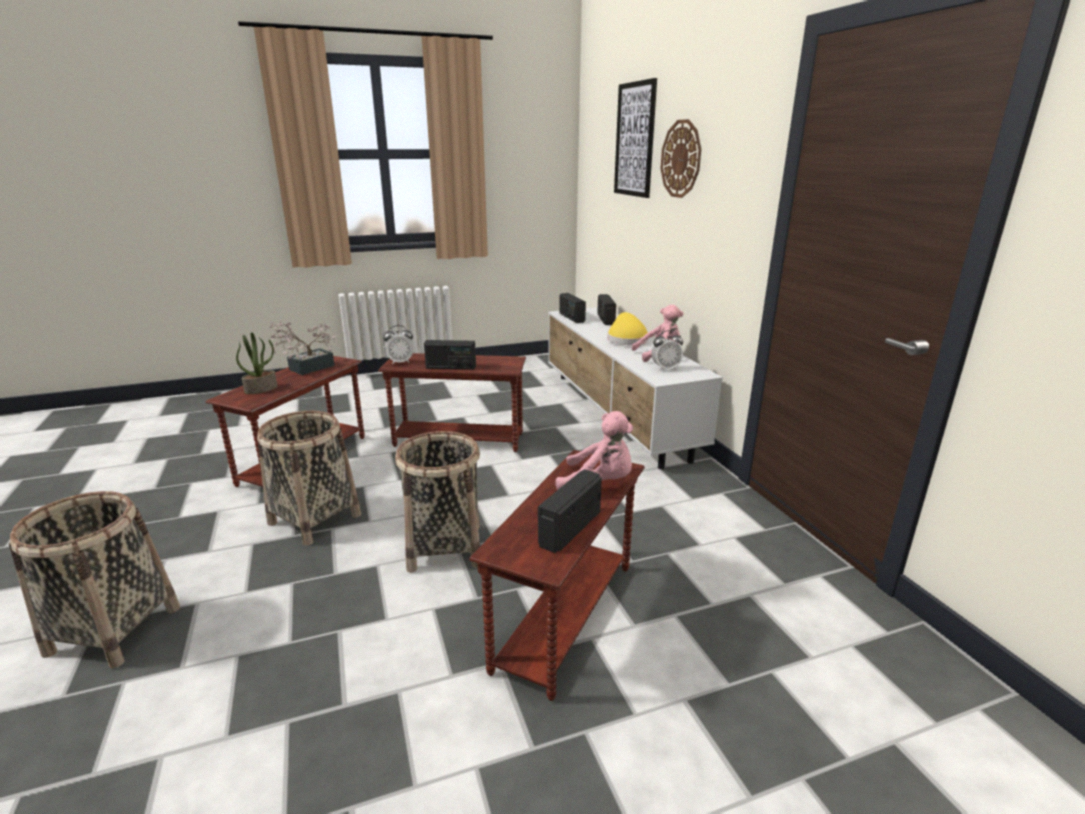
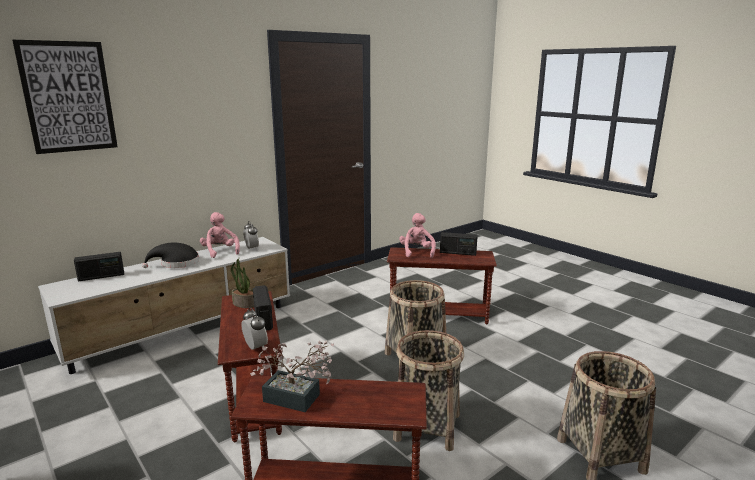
camera: 110 degrees left, 5 degrees down
(261, 389) = (374, 401): potted plant -> potted plant (244, 304)
(571, 318) = (89, 291): radio -> none
(626, 339) = (176, 263): yellow hat -> black hat
(681, 159) = (163, 109): wall clock -> none

